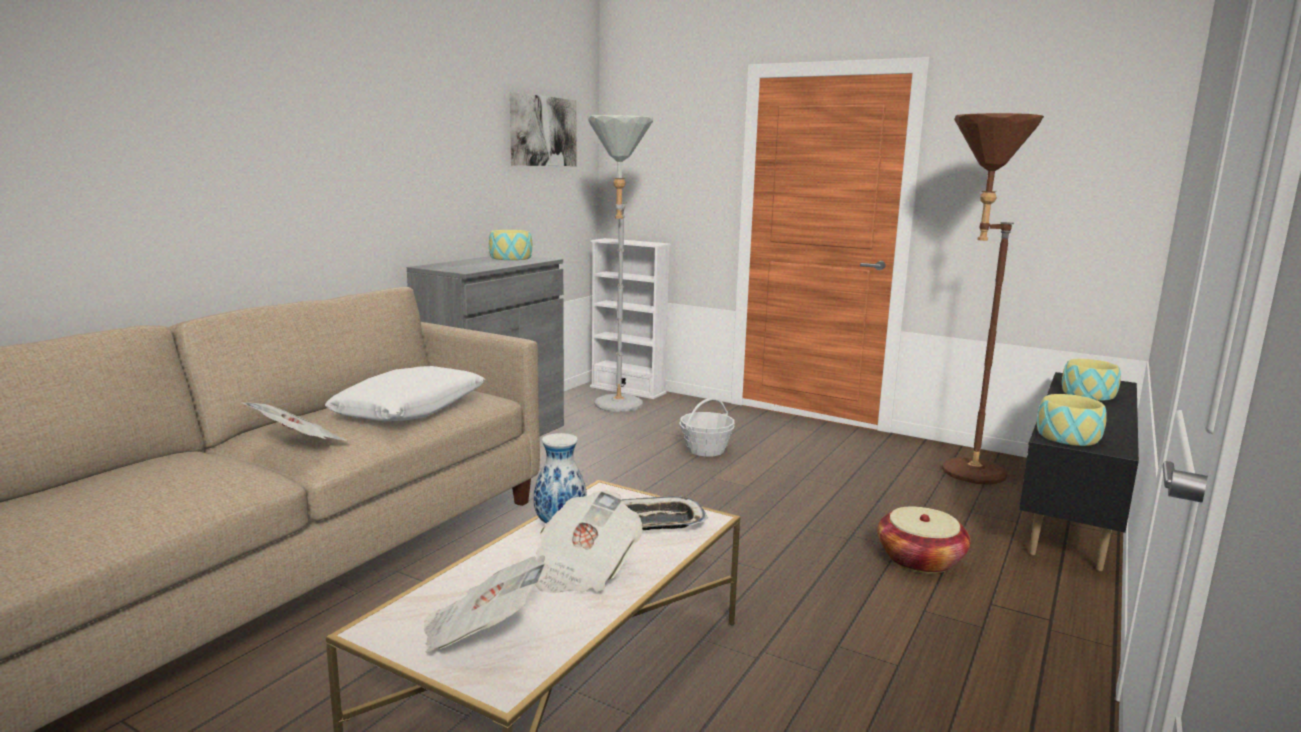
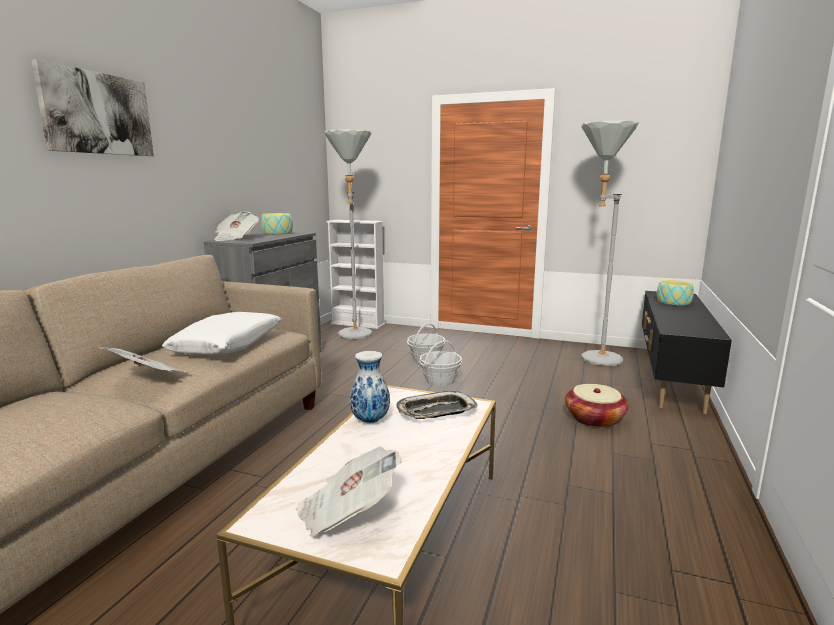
camera: 10 degrees left, 0 degrees up
(542, 131) = (290, 143): picture -> picture (97, 113)
(583, 570) = (403, 452): newspaper -> newspaper (235, 239)
(714, 482) = (440, 381): none -> basket
(959, 471) = (592, 359): brown floor lamp -> grey floor lamp
(1067, 436) = (680, 328): bowl -> none

